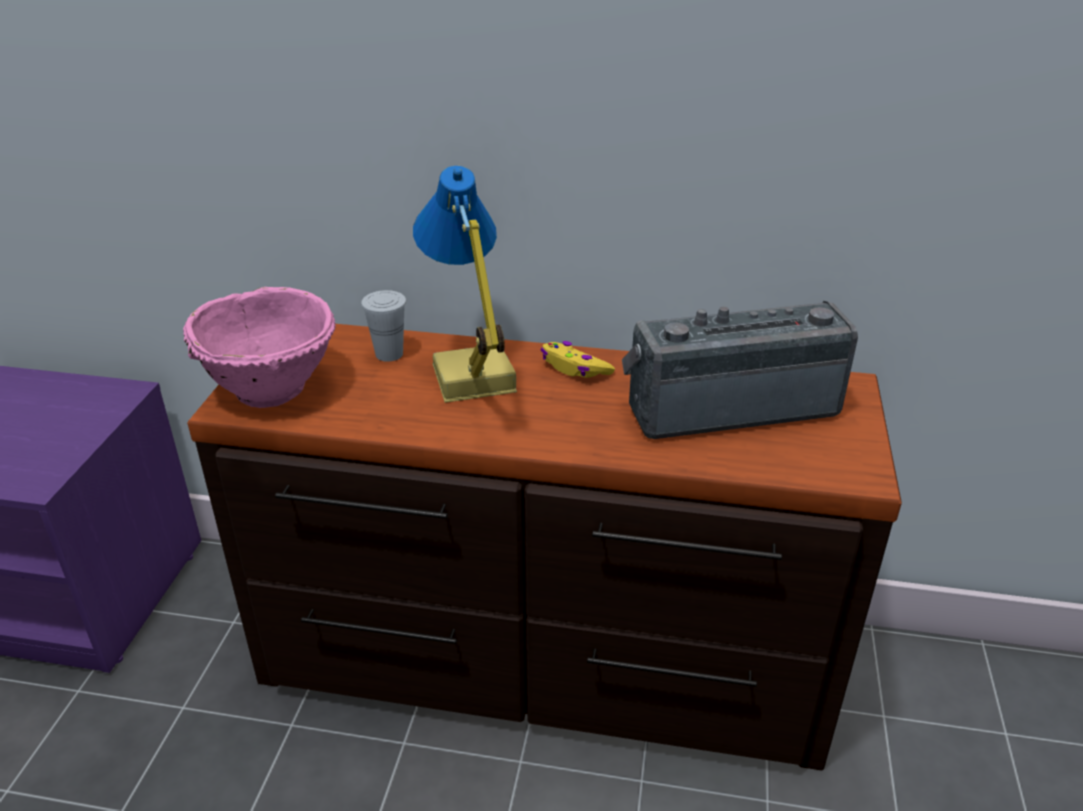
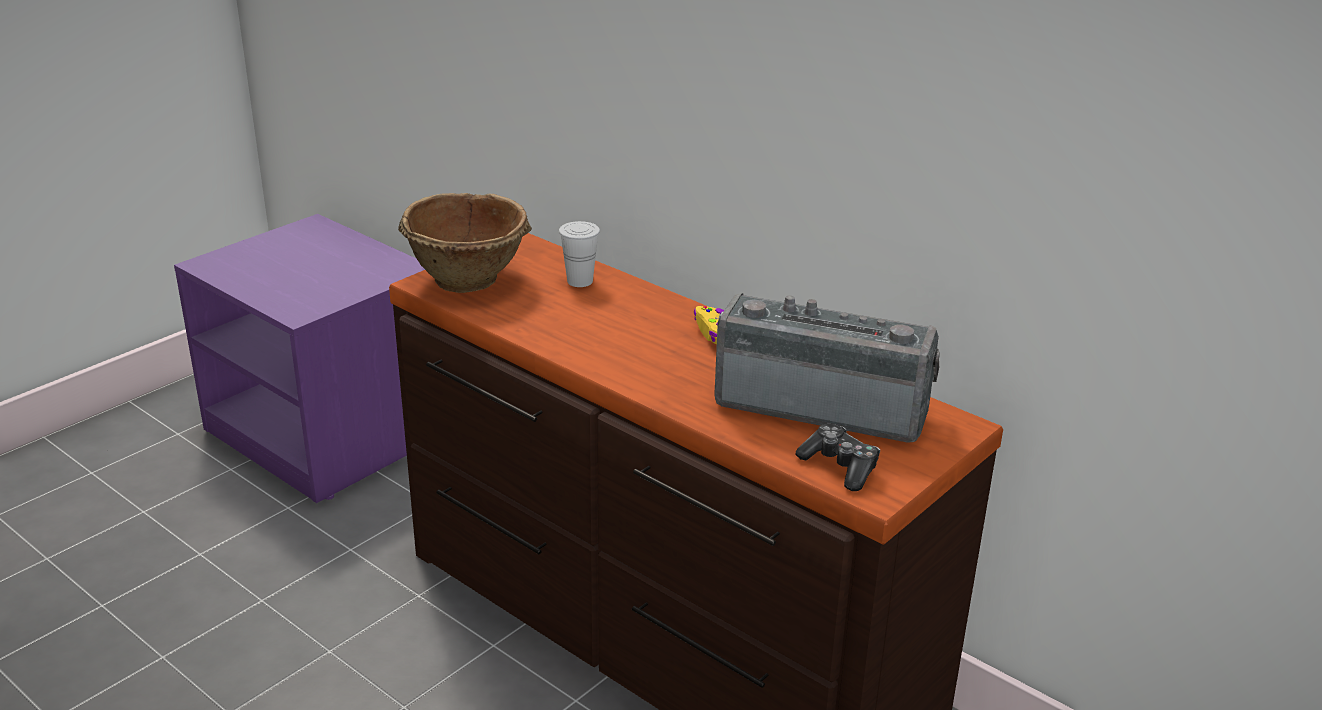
camera: 30 degrees right, 5 degrees down
(272, 387) = (468, 279): pink bowl -> brown bowl
(470, 379) = (623, 318): table lamp -> none
(809, 461) = (840, 467): none -> game controller

